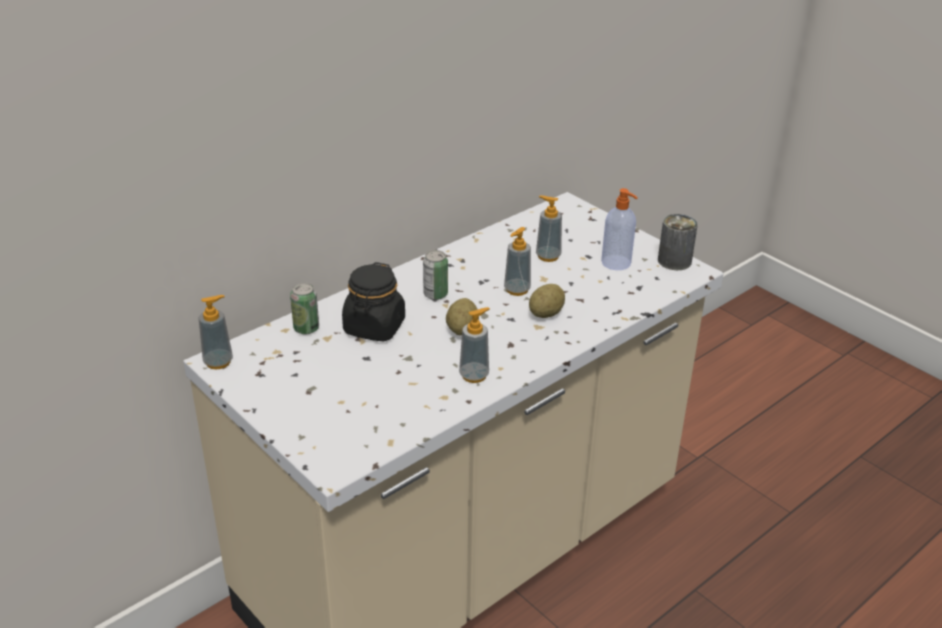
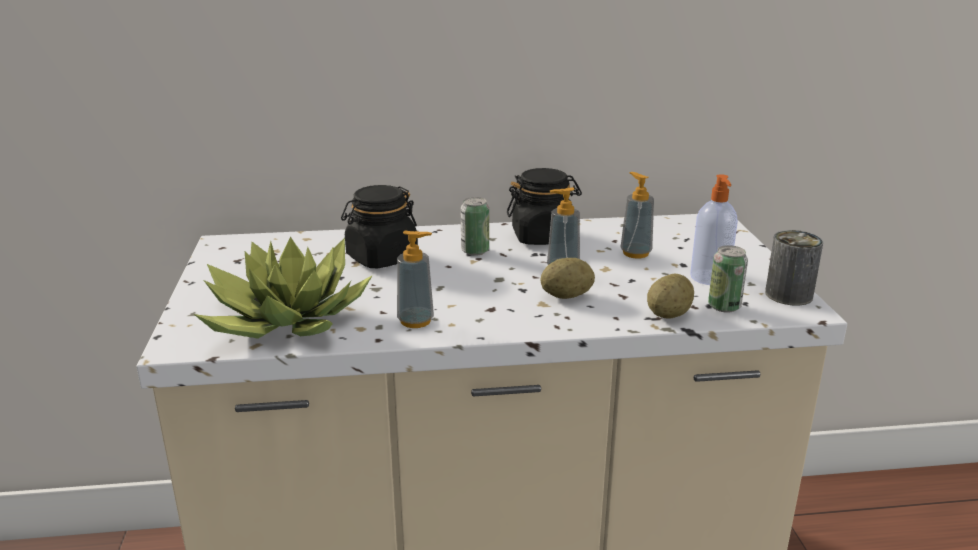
camera: 35 degrees right, 10 degrees down
(218, 362) = (221, 243): soap dispenser -> none
(306, 328) = (324, 242): can -> can (724, 307)
(380, 413) = (283, 320): none -> potted plant
(462, 329) = (460, 283): potato -> potato (669, 314)
(467, 262) = (542, 237): none -> black jar

